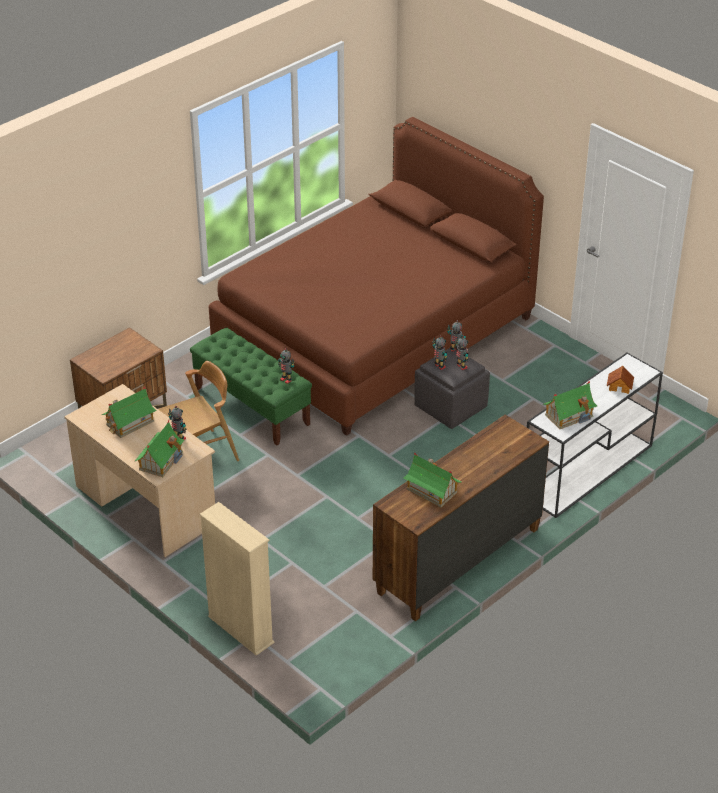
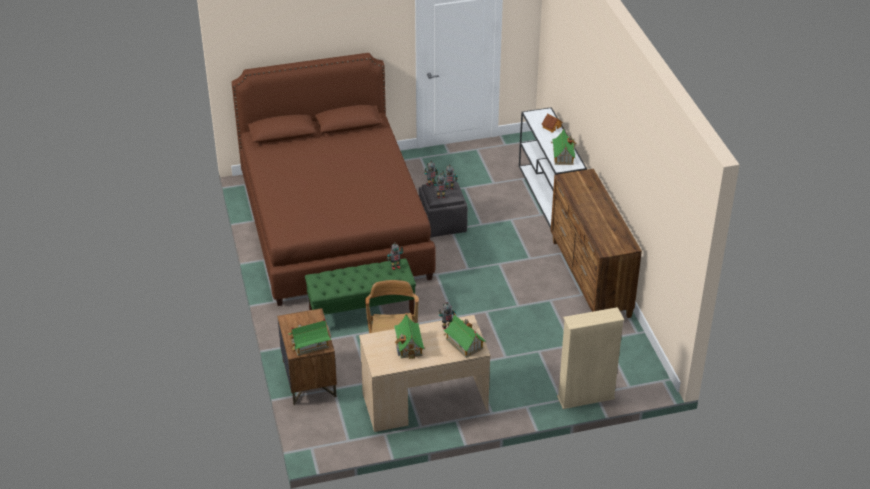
camera: 60 degrees left, 0 degrees up
(431, 490) = (604, 230): toy house -> toy house (309, 344)

